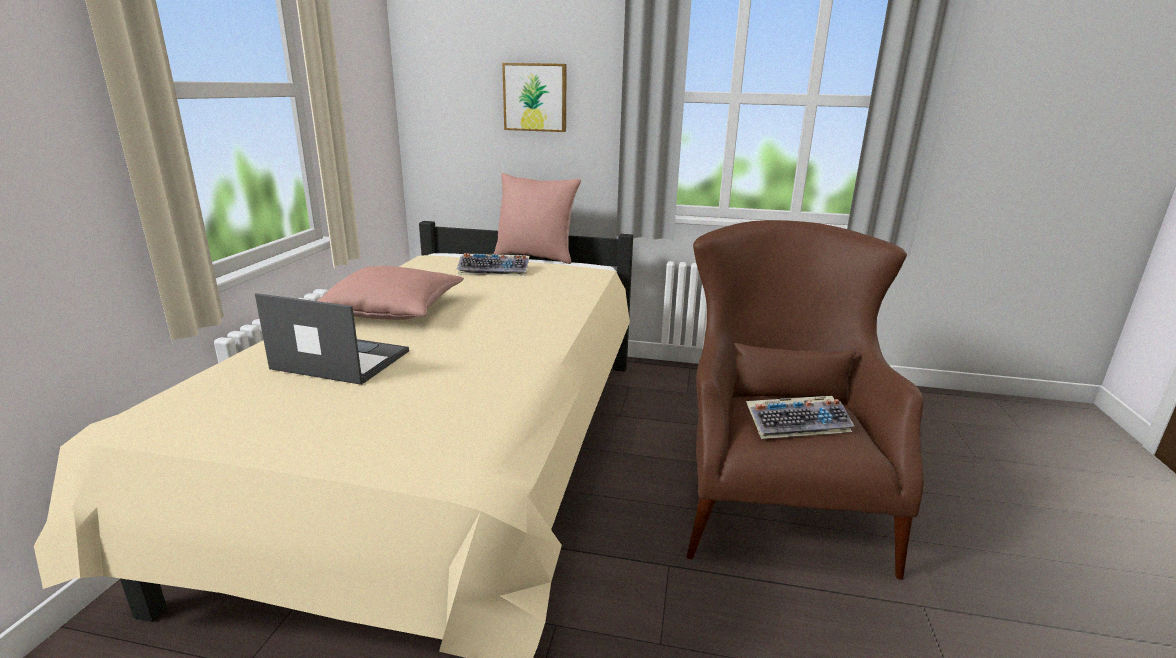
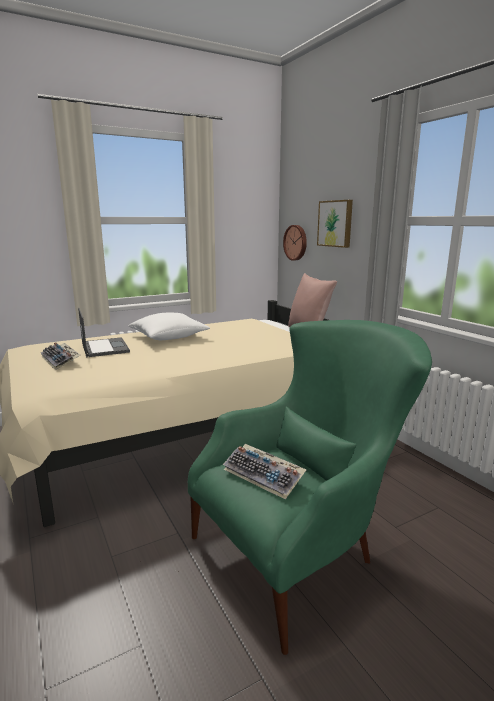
camera: 50 degrees right, 5 degrees down
(393, 311) = (169, 337): pink pillow -> white pillow
(447, 126) = (296, 242): none -> wall clock
(495, 270) = (260, 332): keyboard -> keyboard (61, 360)
(773, 494) = (304, 547): brown armchair -> green armchair

